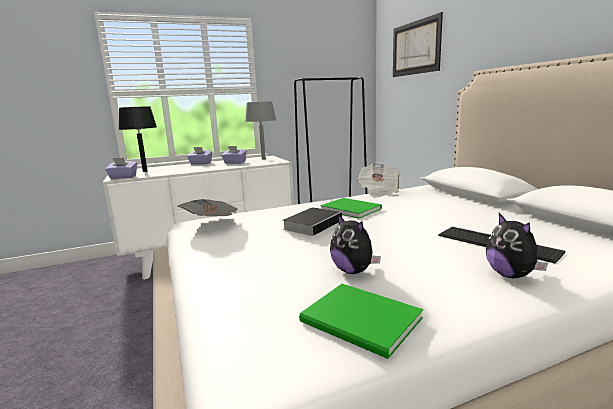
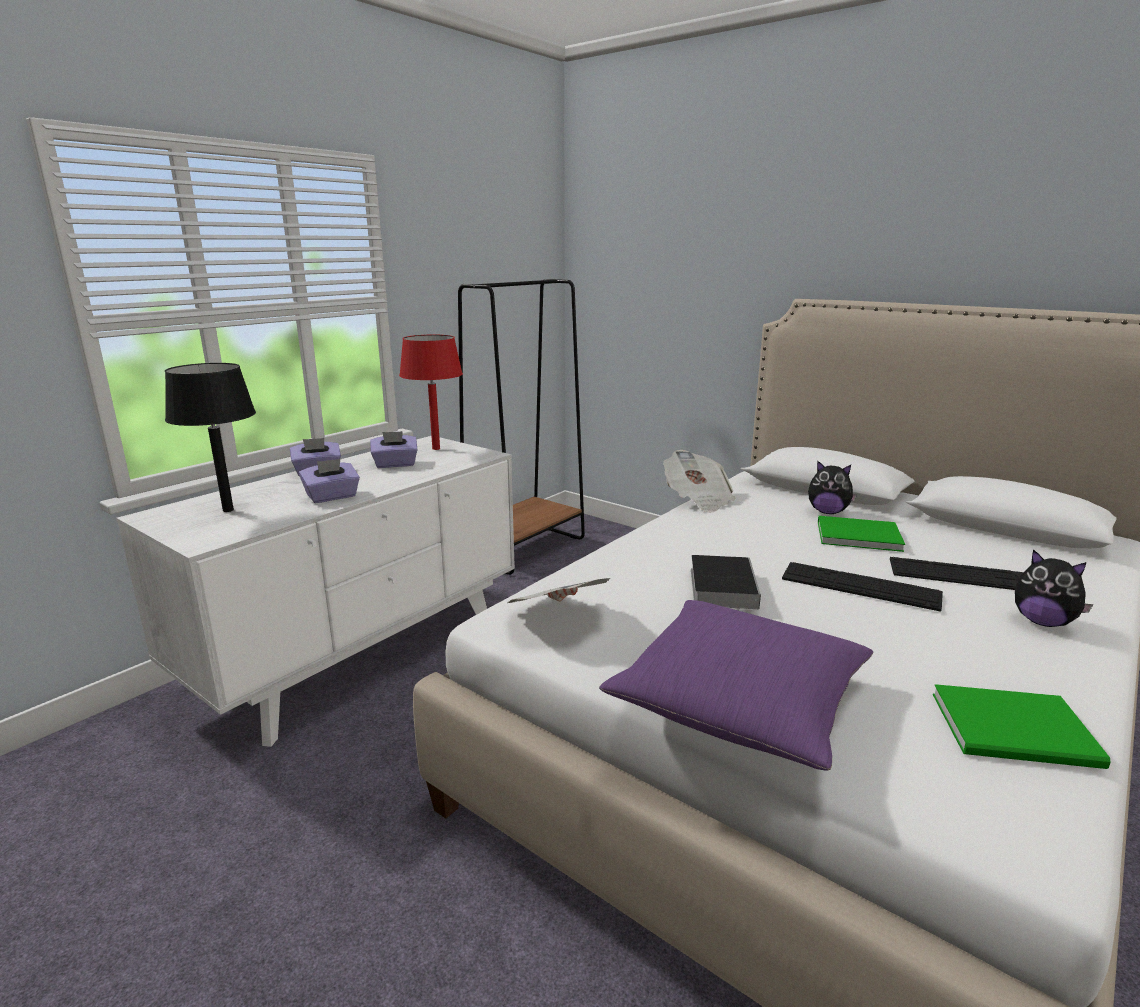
camera: 30 degrees left, 5 degrees up
(123, 177) = (213, 536): purple tissue box -> purple tissue box (332, 497)
(228, 269) = (740, 700): none -> purple pillow
(263, 159) = (436, 448): grey table lamp -> red table lamp
(350, 209) = (716, 543): green book -> green book (855, 535)
(353, 271) = (894, 658): plush toy -> plush toy (827, 512)
(400, 236) = (860, 586): none -> keyboard
(415, 48) = (661, 237): picture -> none

